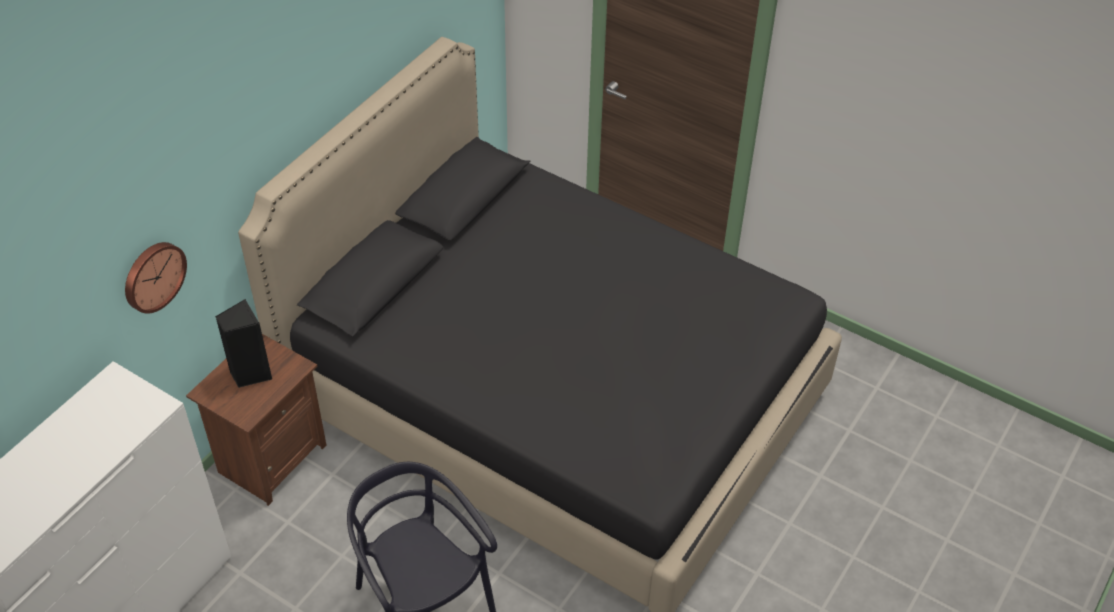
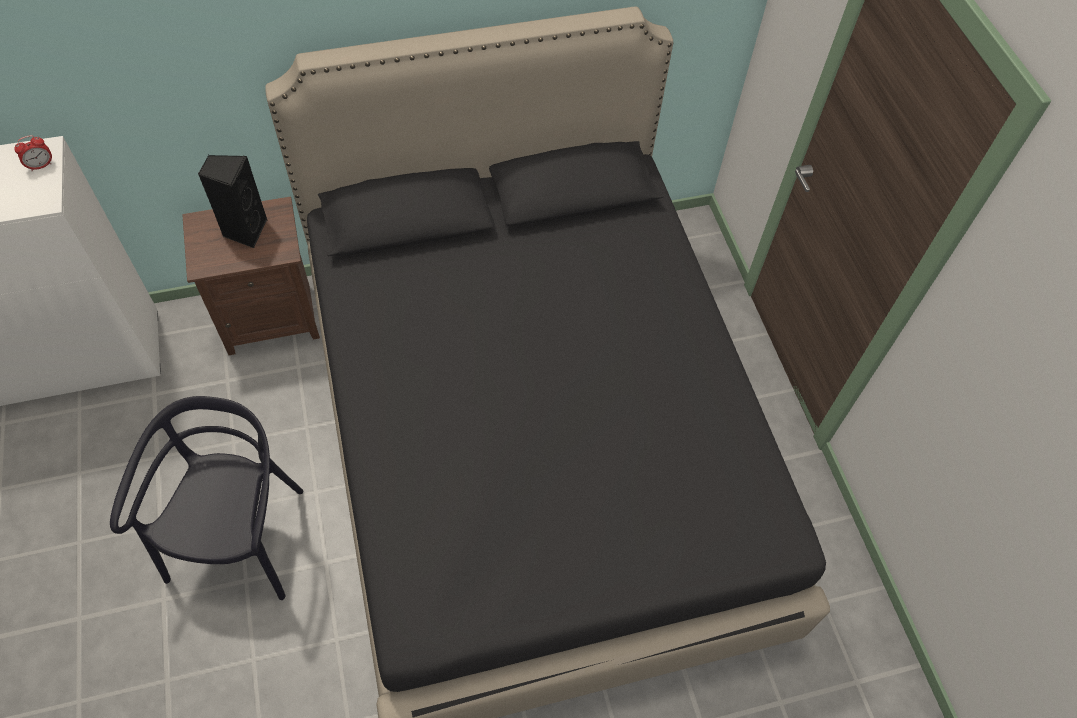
camera: 40 degrees right, 10 degrees up
(125, 387) = (41, 165): none -> alarm clock
(153, 276) = (135, 76): wall clock -> none

